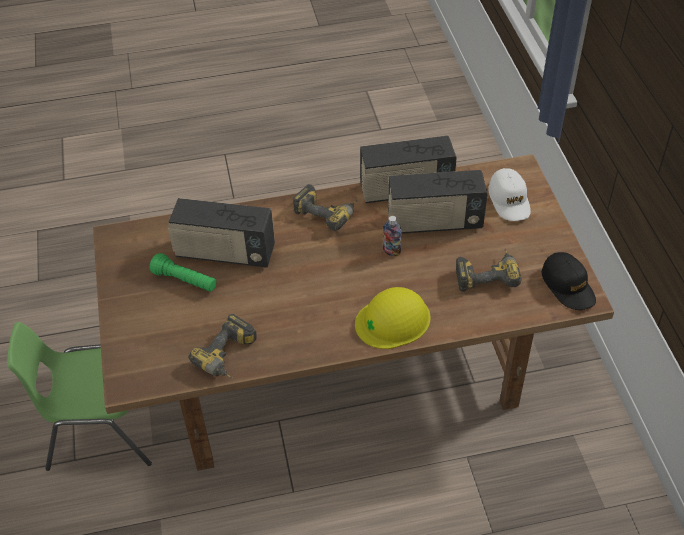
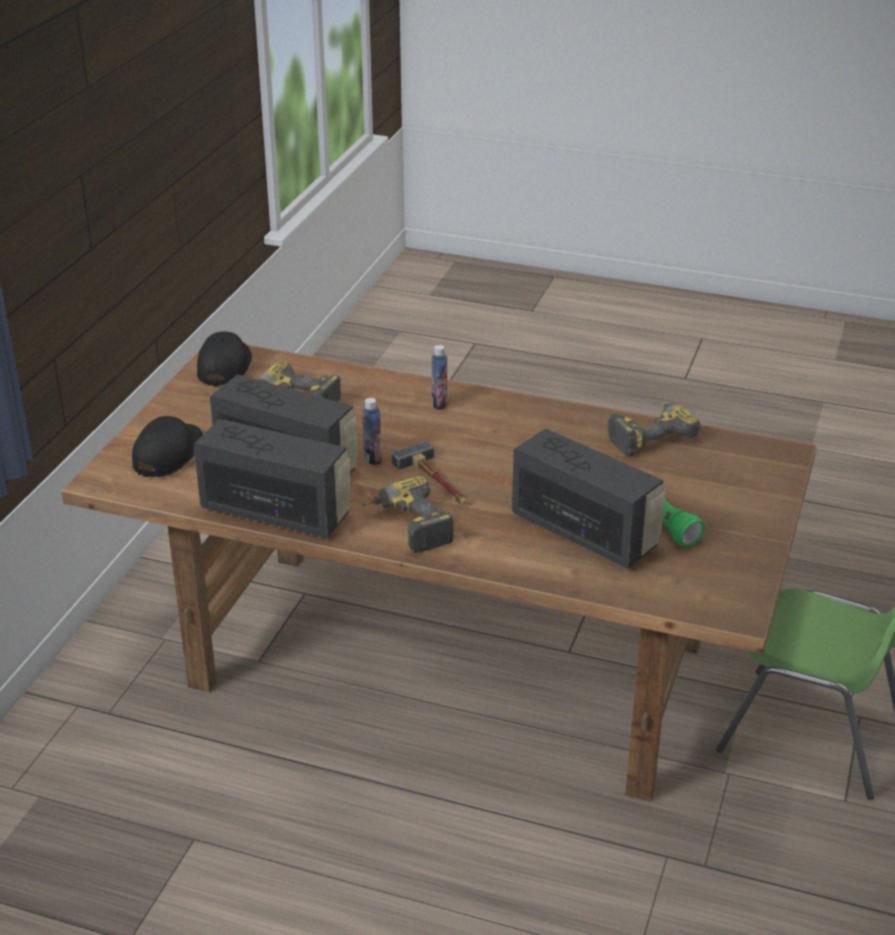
camera: 150 degrees left, 15 degrees down
(338, 251) = (436, 482): none -> hammer
(393, 320) = (439, 403): yellow hard hat -> bottle
(509, 200) = (168, 454): white cap -> black cap

